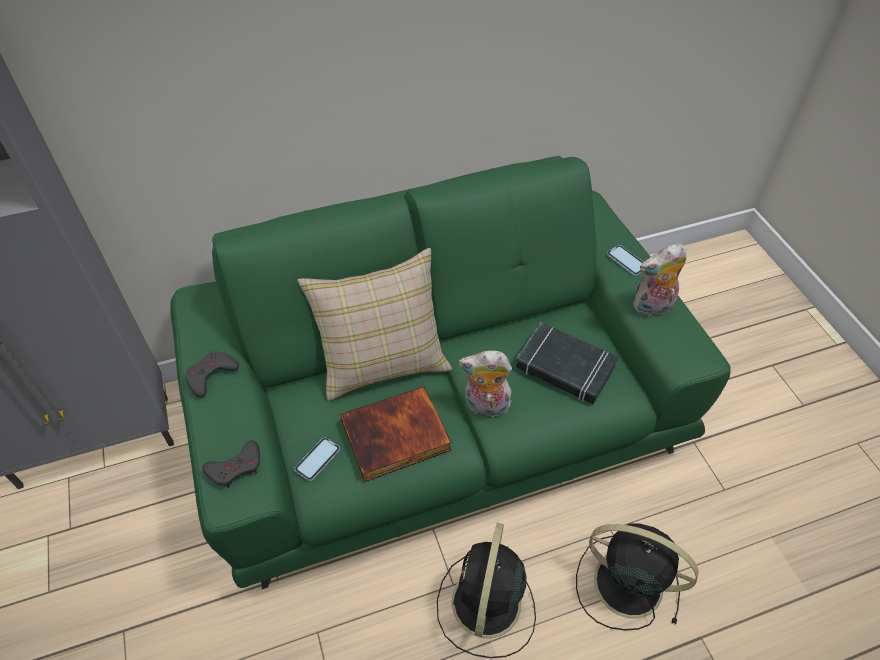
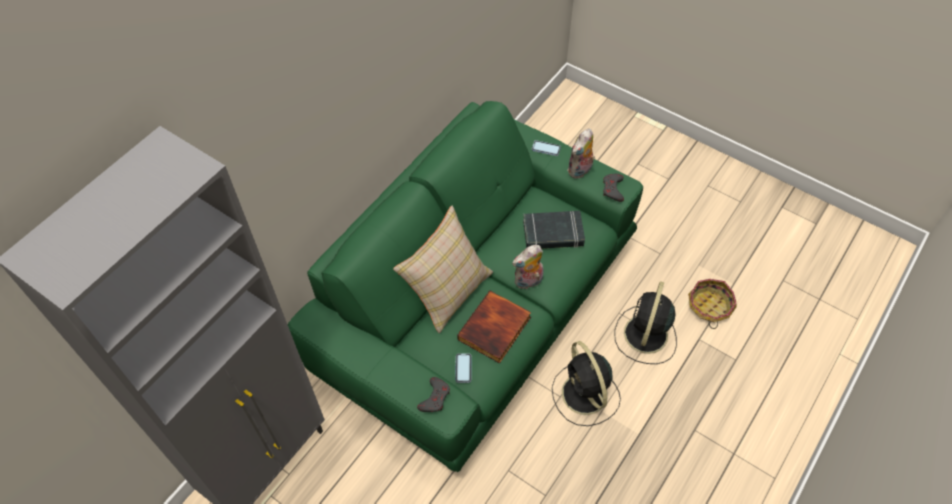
camera: 35 degrees left, 5 degrees up
(211, 375) = (368, 359): grey game controller -> grey game controller (613, 189)
(624, 582) = (645, 336): black fan -> black fan turned 60 degrees counterclockwise
(748, 602) = (709, 306): none -> basket

